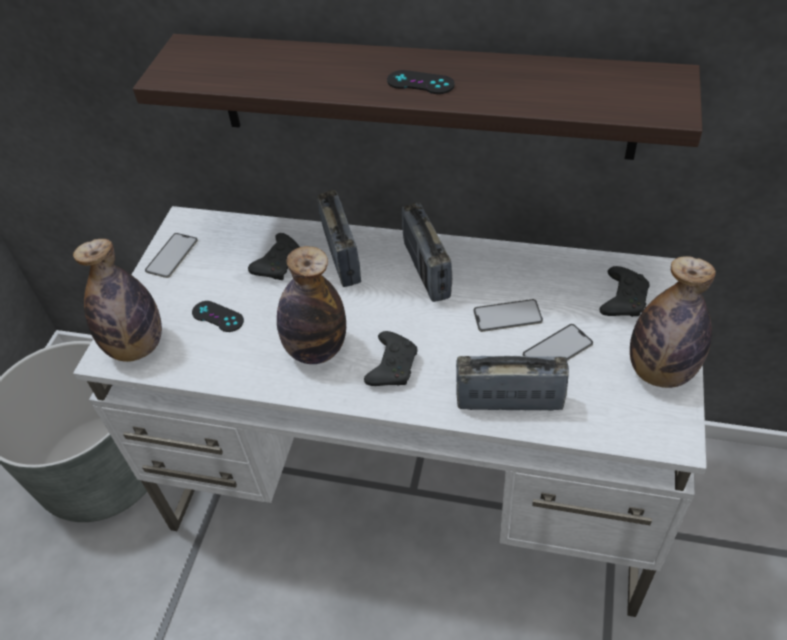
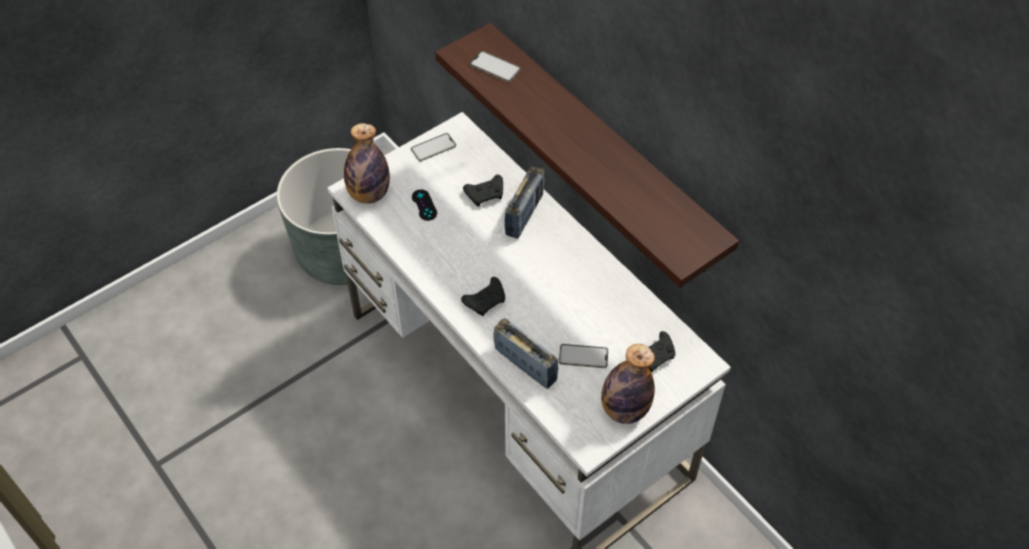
camera: 35 degrees right, 5 degrees up
(316, 349) = (456, 262): bottle -> none
(420, 83) = (577, 148): black game controller -> none
(426, 271) = (562, 257): radio -> none
(507, 316) = (578, 317): phone -> phone (495, 67)

